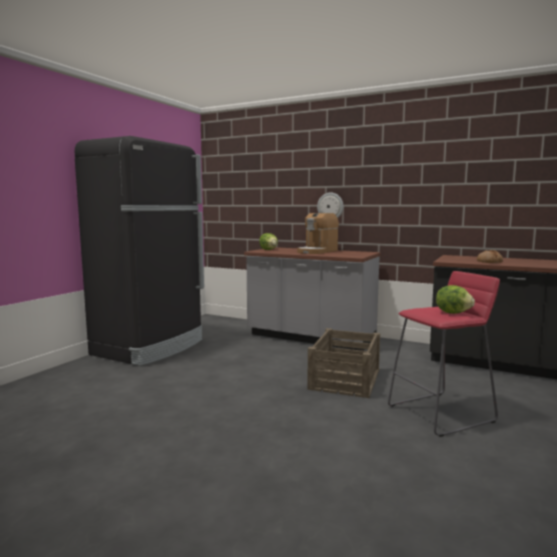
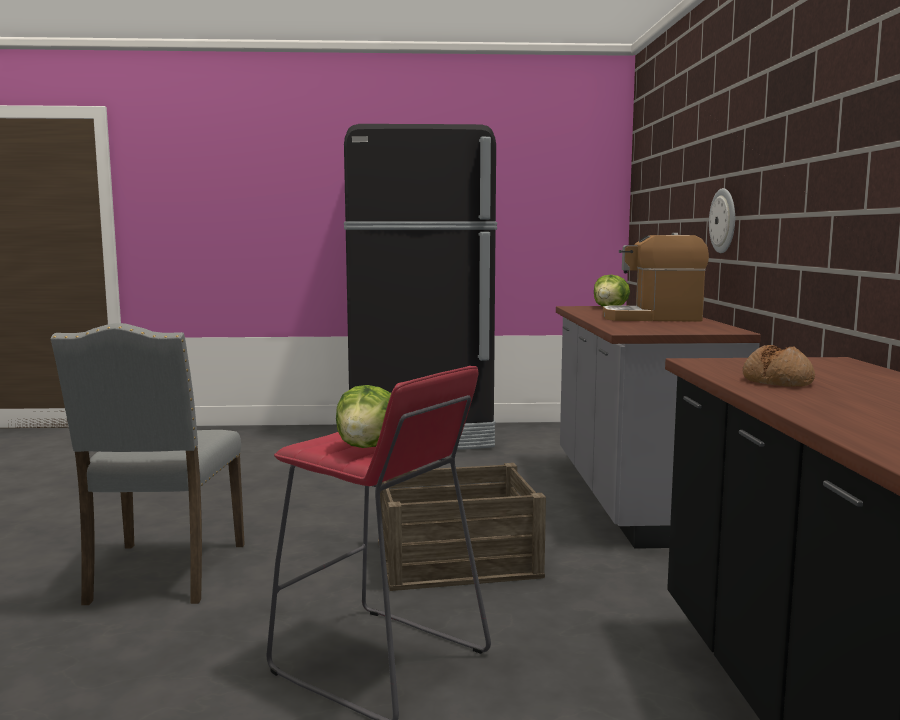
camera: 60 degrees right, 0 degrees up
(293, 450) = (163, 574): none -> grey chair

